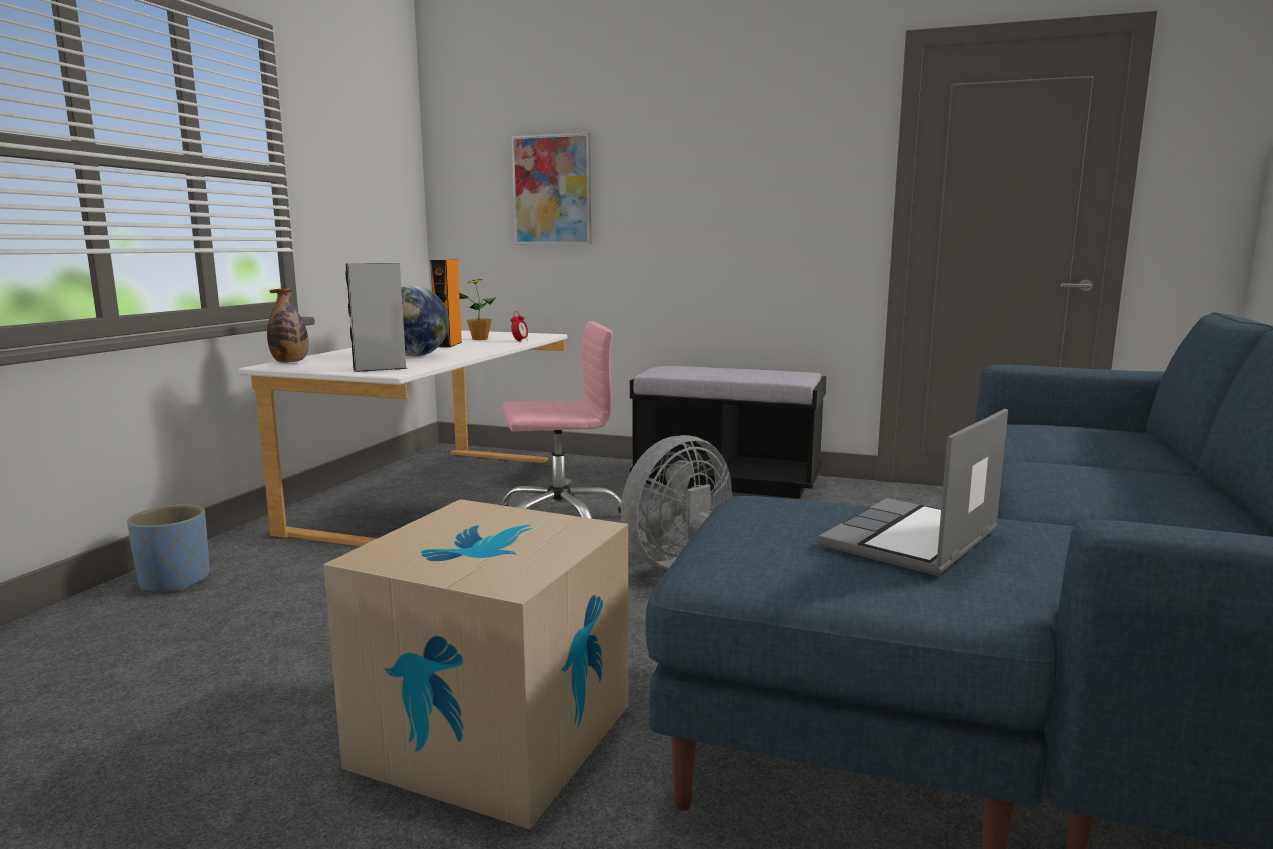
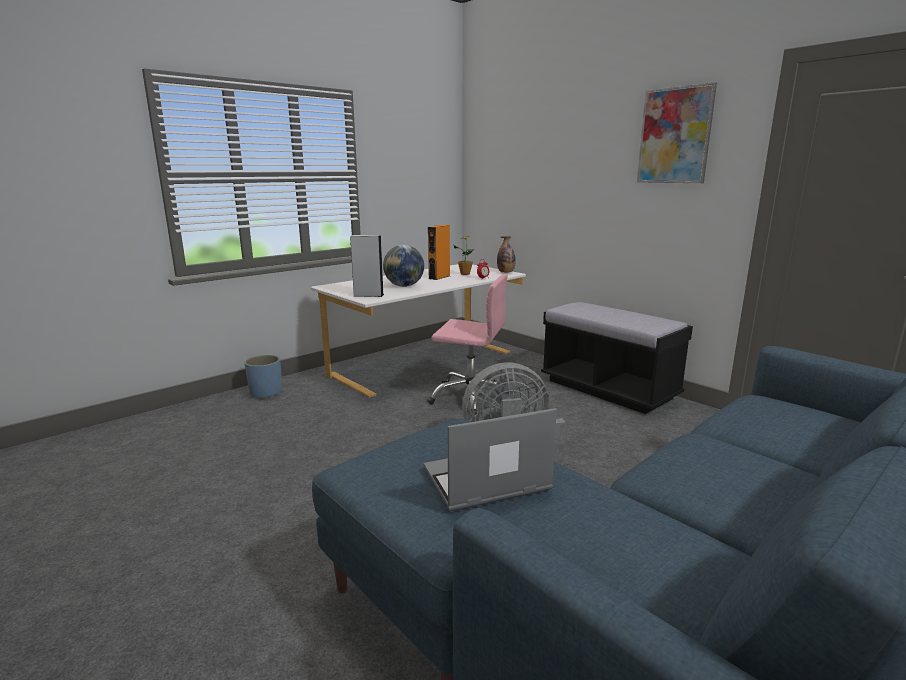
camera: 30 degrees right, 5 degrees up
(290, 362) = (338, 284): bottle -> bottle (506, 272)
(494, 735) = (305, 518): cardboard box -> none
(552, 190) = (528, 176): picture -> picture (675, 136)

